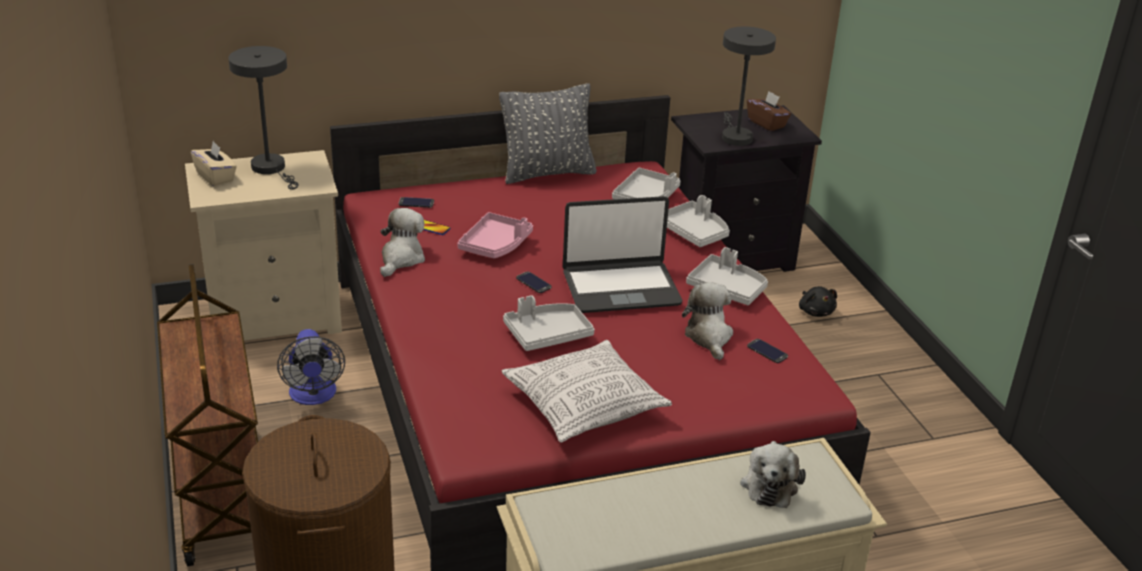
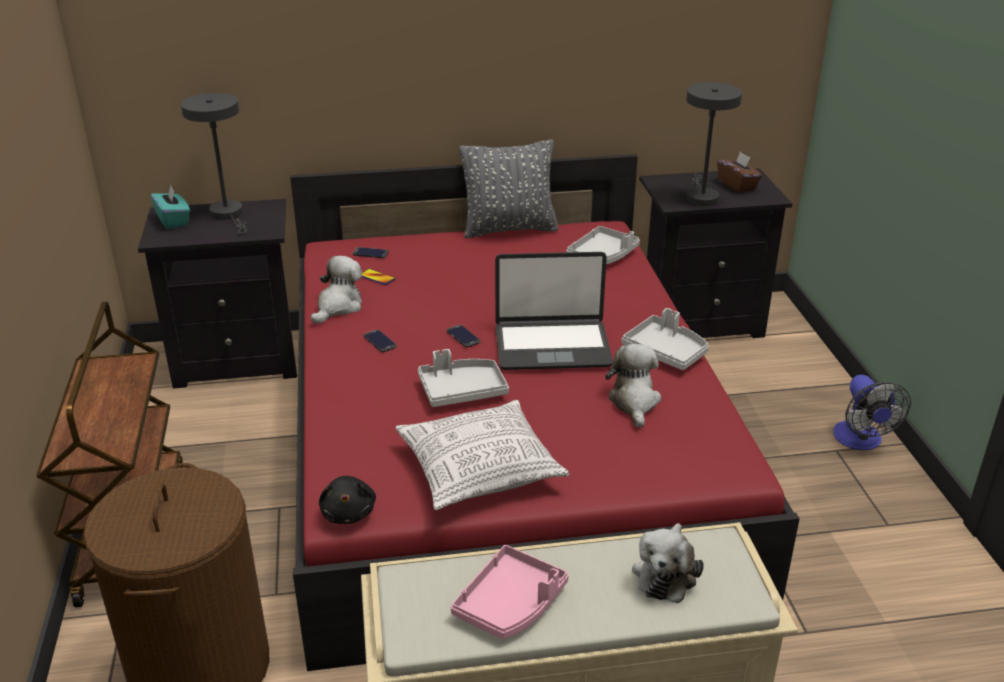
camera: 10 degrees right, 0 degrees up
(216, 177) = (173, 220): beige tissue box -> turquoise tissue box
(275, 318) = (238, 360): beige nightstand -> black nightstand
(313, 396) = (251, 439): fan -> fan (860, 441)
(496, 245) = (436, 297): pink tray -> pink tray (511, 604)
(694, 232) = (644, 292): grey tray -> none
(767, 351) = (694, 421): phone -> phone (379, 341)
(815, 311) = (779, 380): black plush toy -> black plush toy (348, 512)

